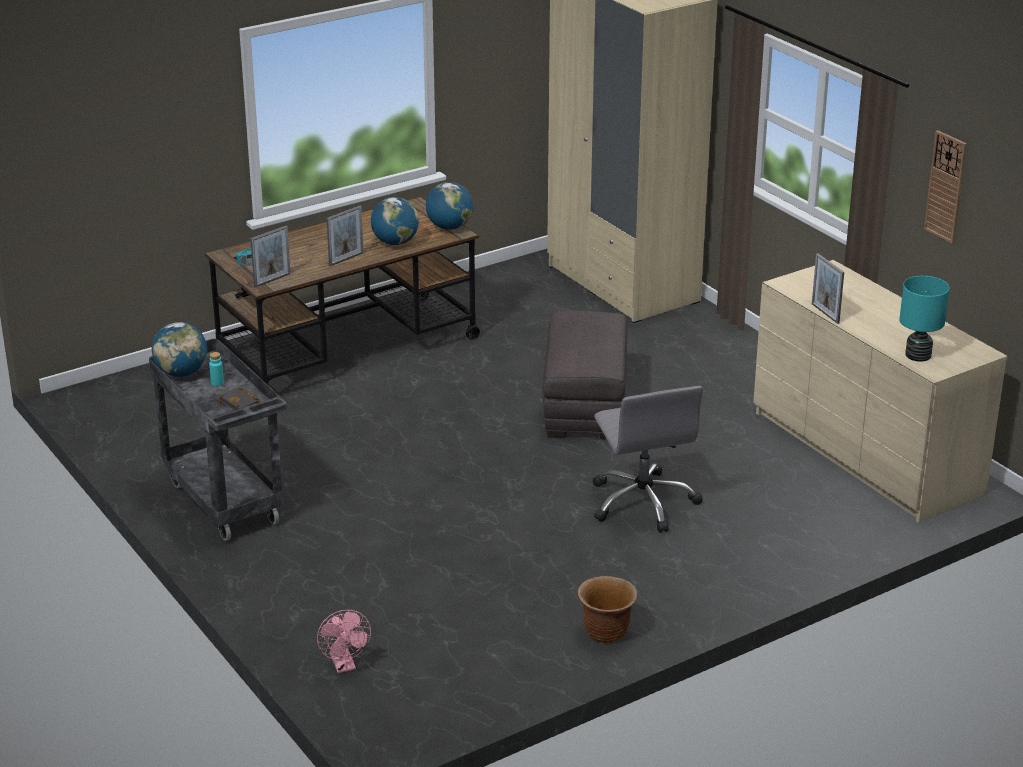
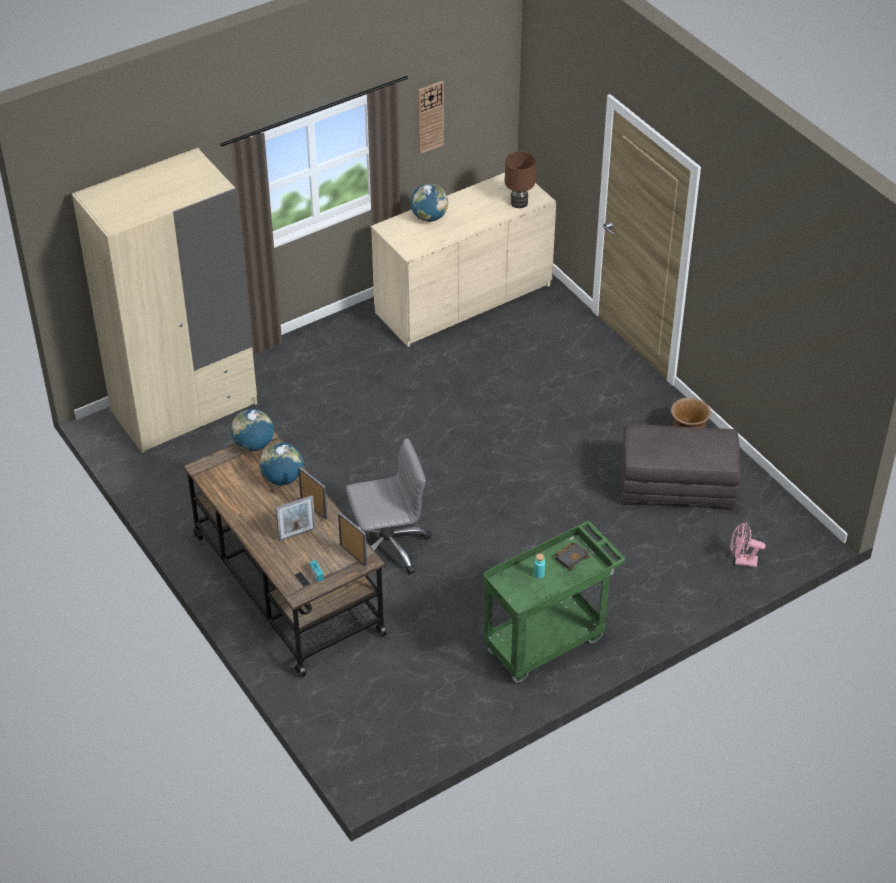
camera: 90 degrees left, 15 degrees up
(182, 373) = (523, 598): globe -> globe (429, 217)
(227, 507) = (549, 644): grey cart -> green cart
(344, 665) = (742, 561): pink fan -> pink fan turned 150 degrees counterclockwise
(585, 405) = (393, 436): grey ottoman -> grey ottoman (677, 486)
(643, 502) = (531, 410): grey office chair -> grey office chair (387, 546)
(825, 313) = (458, 237): picture frame -> picture frame (297, 534)
(918, 355) = (519, 203): turquoise table lamp -> brown table lamp

